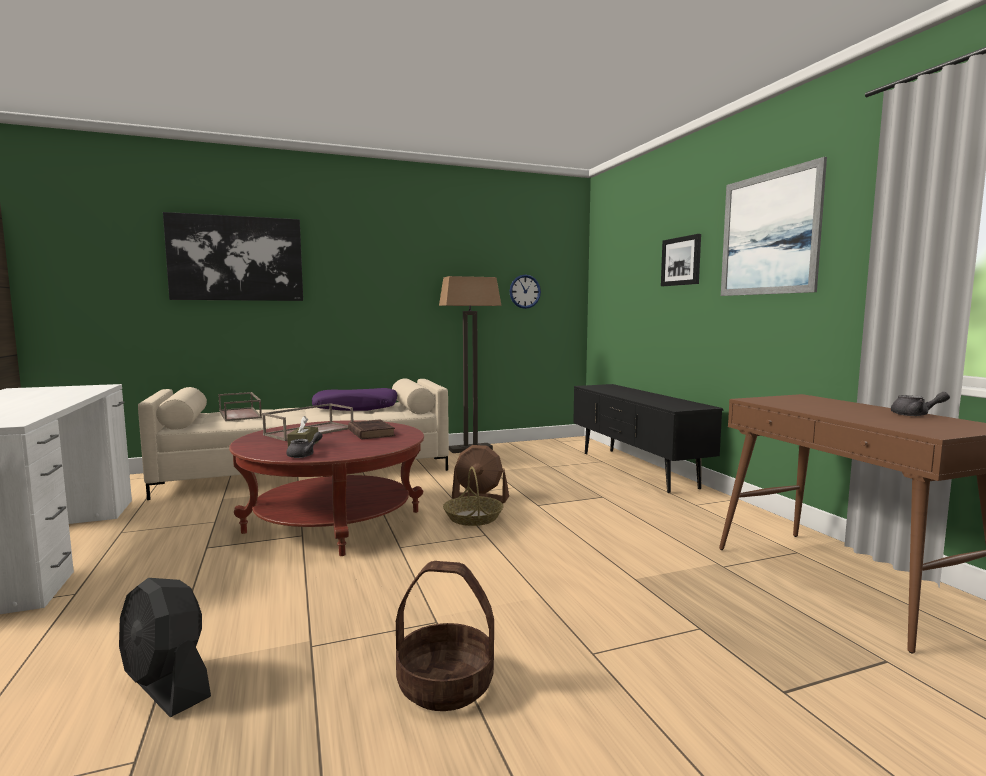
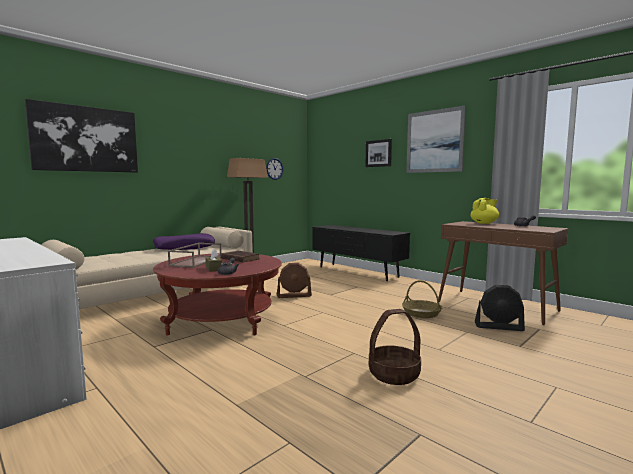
camera: 25 degrees left, 0 degrees up
(167, 685) = (250, 411): black fan -> black fan (499, 327)
(240, 414) = (105, 257): brown tray -> none
(473, 518) = (304, 305): basket -> basket (421, 313)
(833, 402) = (484, 223): none -> yellow teapot

